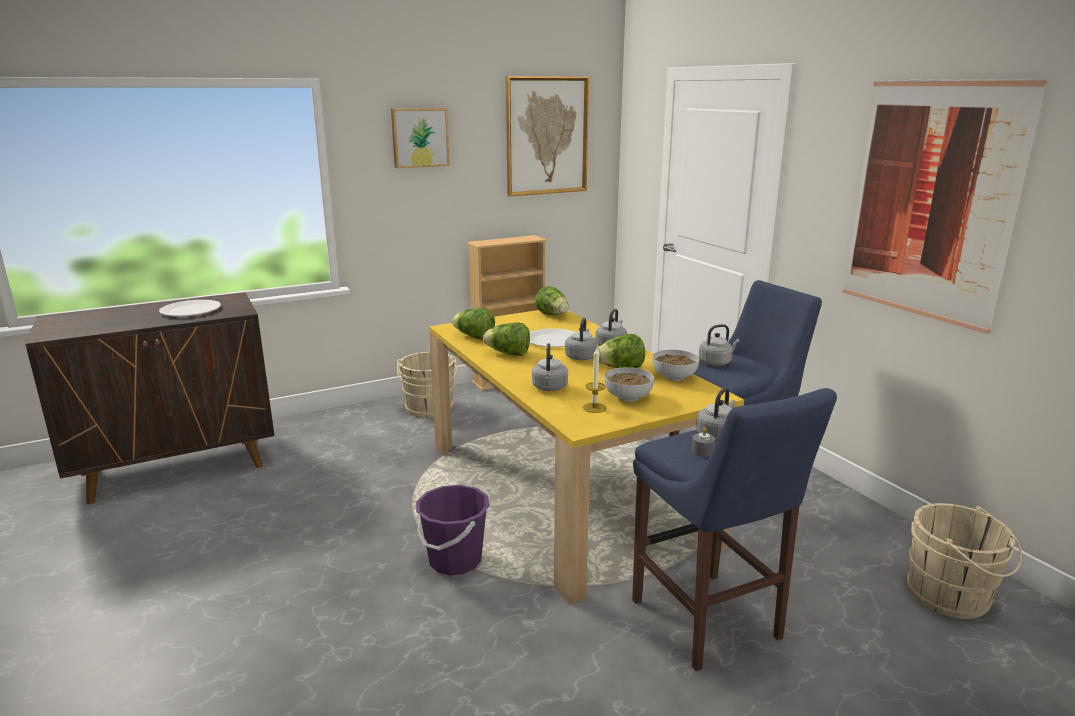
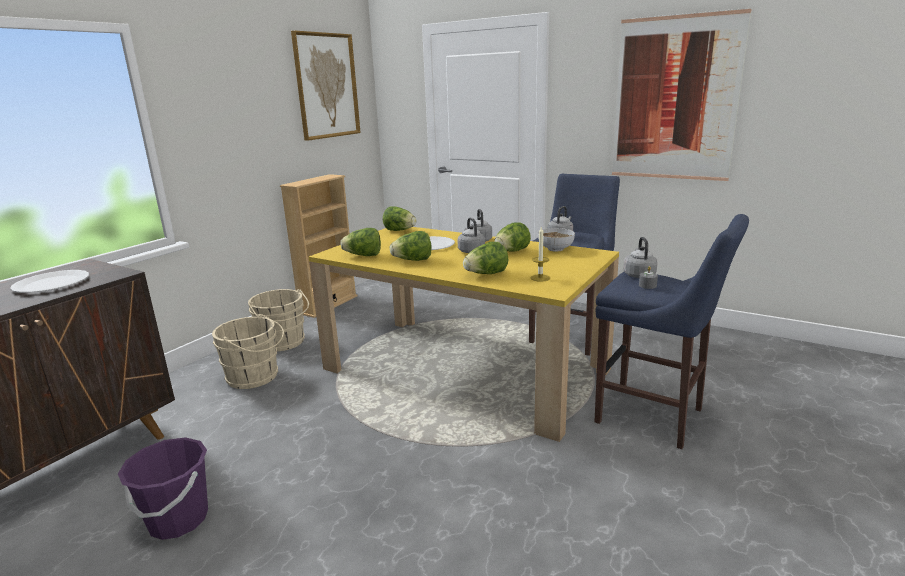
camera: 30 degrees left, 0 degrees up
(419, 137) = (229, 87): picture -> none
(455, 560) = (441, 445): purple bucket -> purple bucket (178, 520)
(549, 388) = (486, 274): grey kettle -> lettuce
(627, 397) = (549, 267): bowl -> none
(953, 597) = (748, 353): beige bucket -> beige bucket (255, 377)

